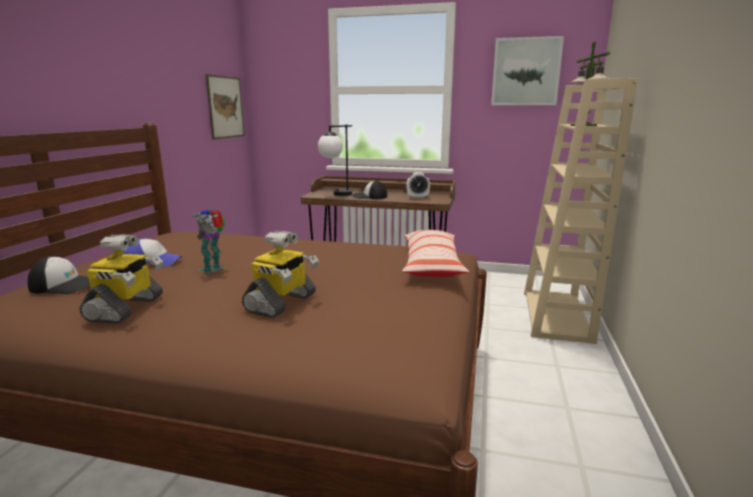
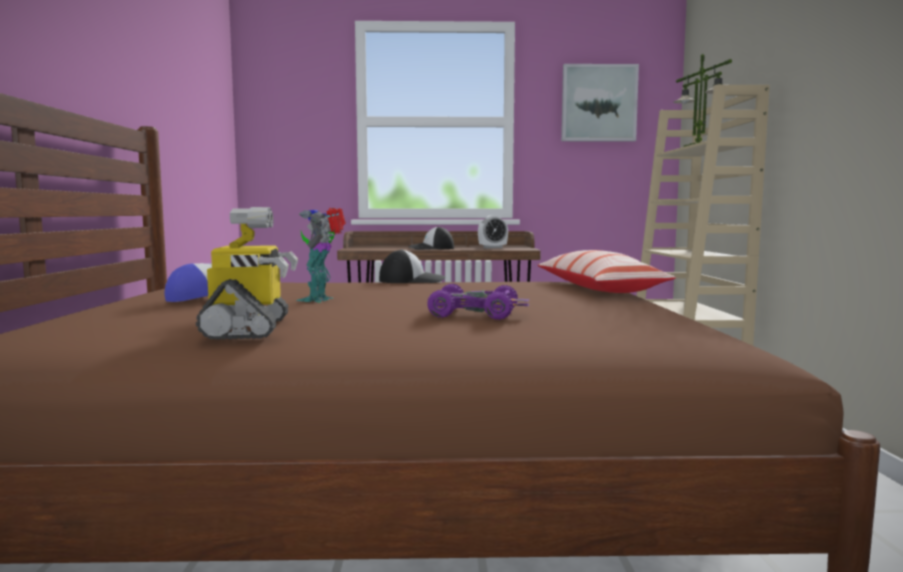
camera: 15 degrees left, 10 degrees down
(65, 285) = (99, 319): cap -> cap (412, 280)
(225, 107) = (215, 135): picture -> none
(282, 303) = (475, 314): toy robot -> purple toy car
(336, 195) = (383, 248): table lamp -> none

